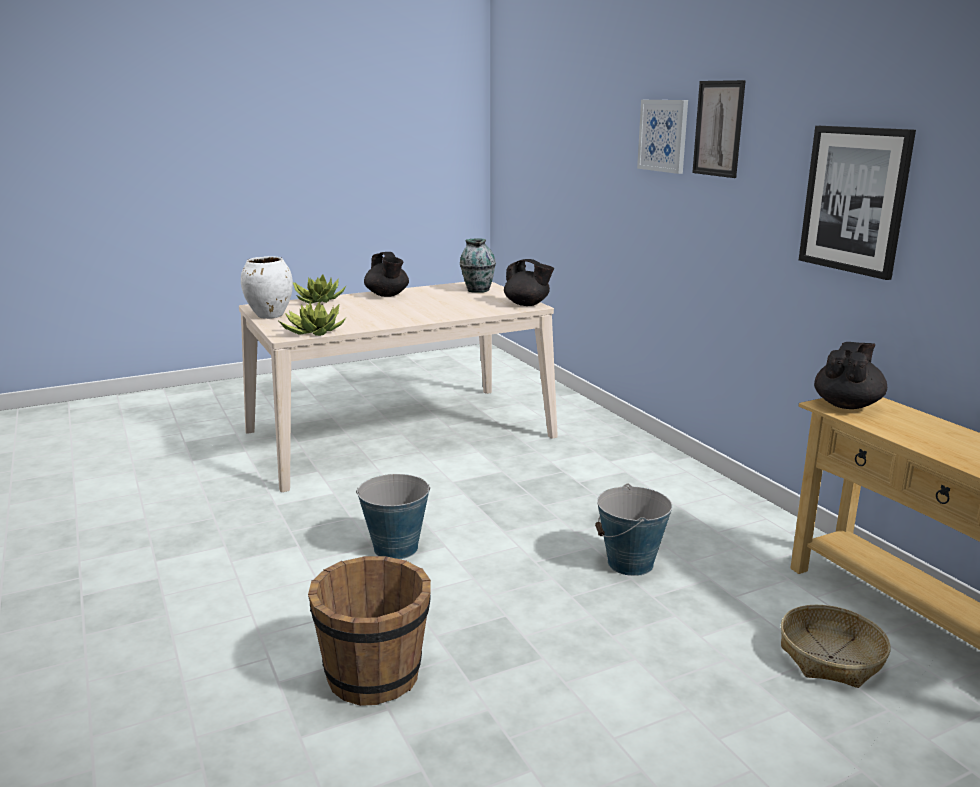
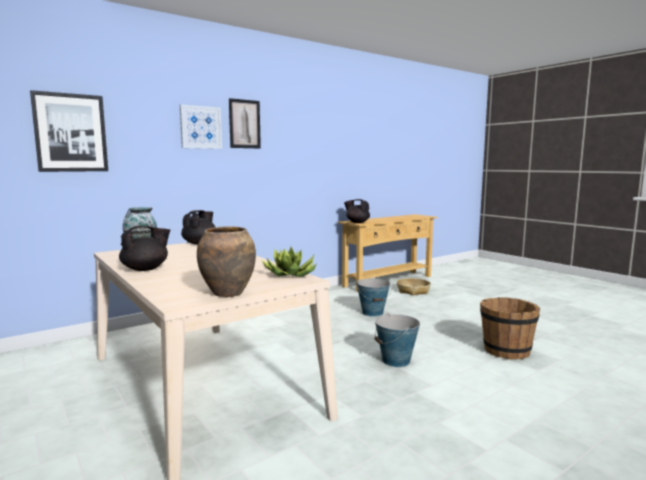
camera: 100 degrees left, 10 degrees down
(270, 316) = (228, 293): white vase -> brown vase
(319, 300) = (157, 285): potted plant -> none
(854, 200) = (319, 152): picture -> picture (70, 133)

